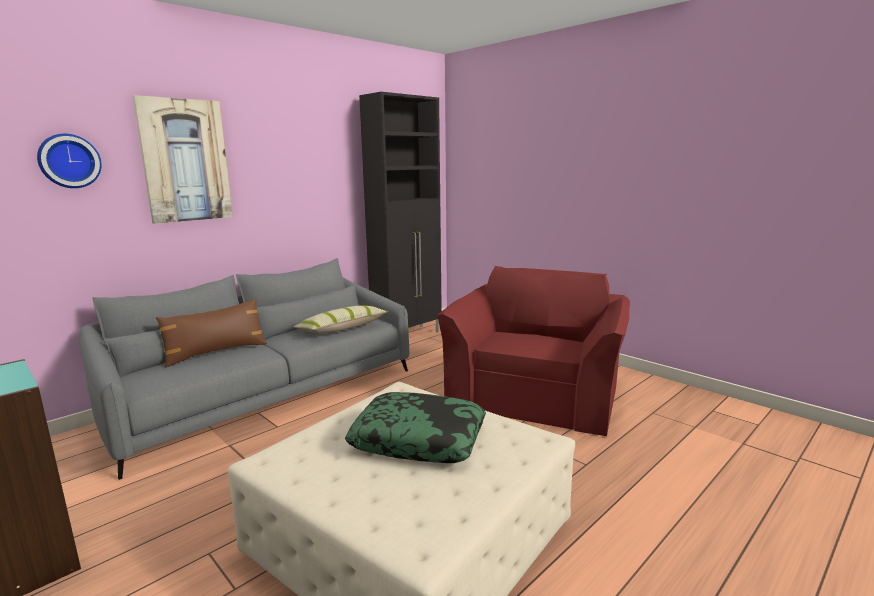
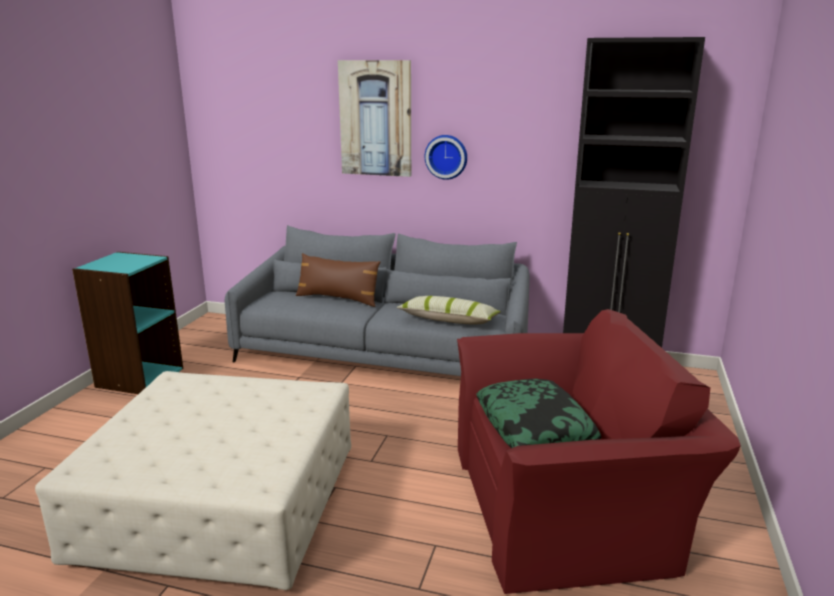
camera: 60 degrees right, 5 degrees up
(69, 161) = (292, 116): wall clock -> wall clock (446, 156)
(419, 439) = (233, 424): pillow -> pillow (534, 428)

